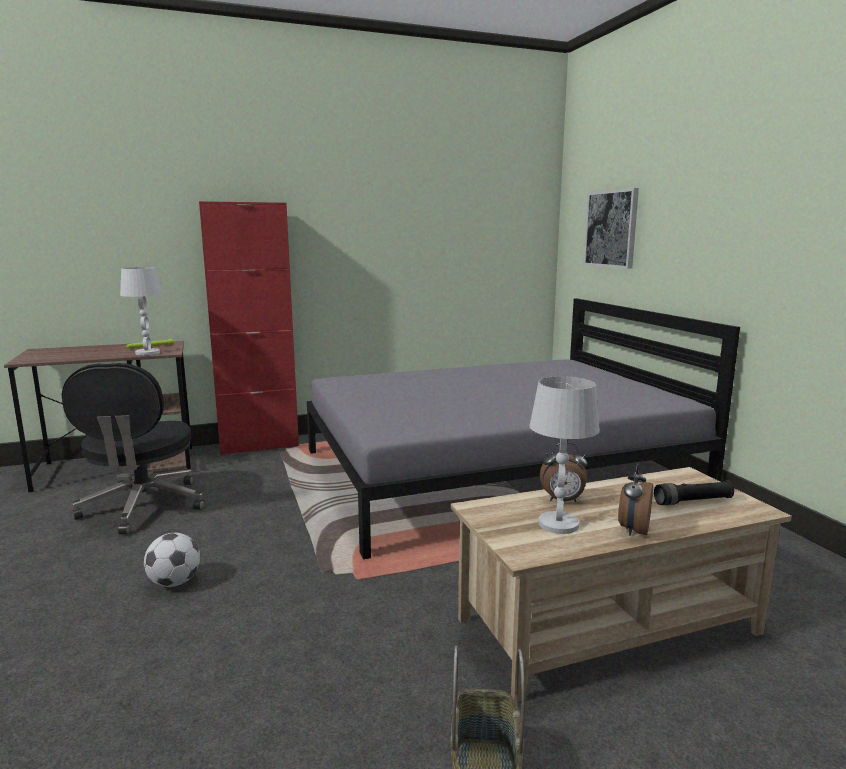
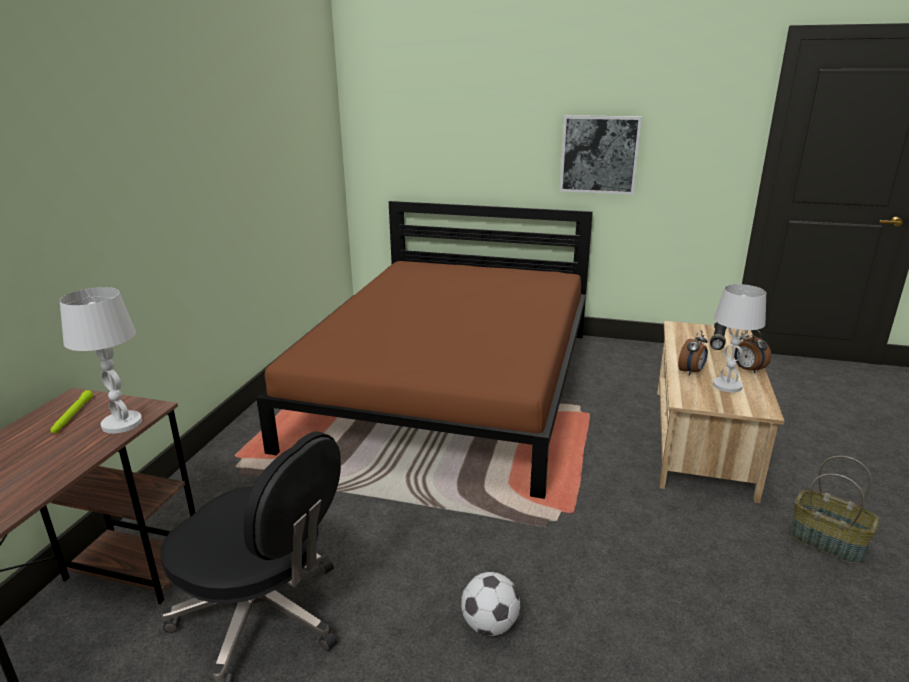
camera: 55 degrees left, 10 degrees up
(259, 445) = (193, 481): red cabinet -> none
(495, 472) = (452, 385): grey bed -> brown bed
(611, 229) = (429, 132): picture -> picture (599, 154)

